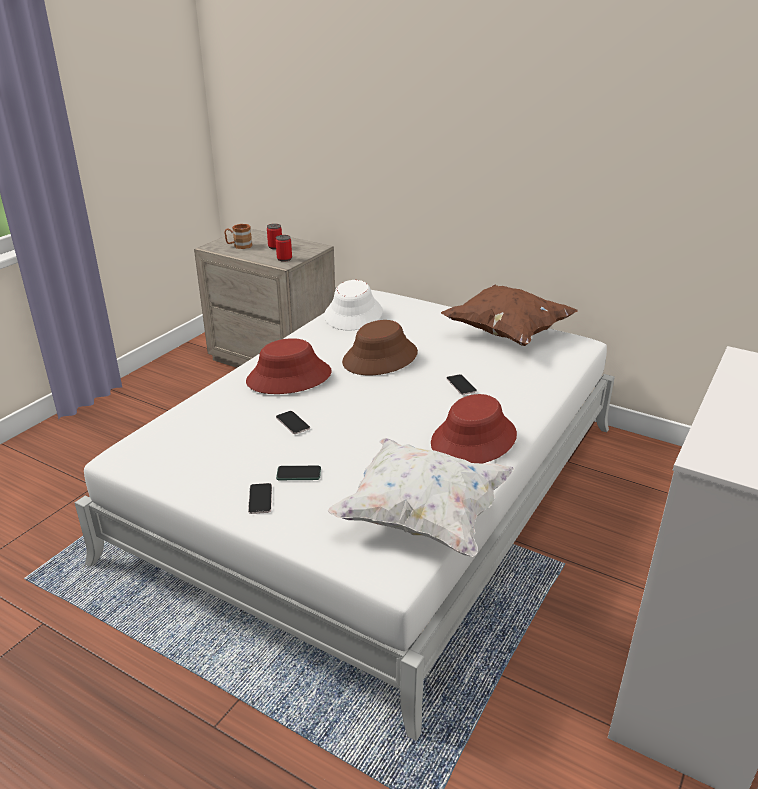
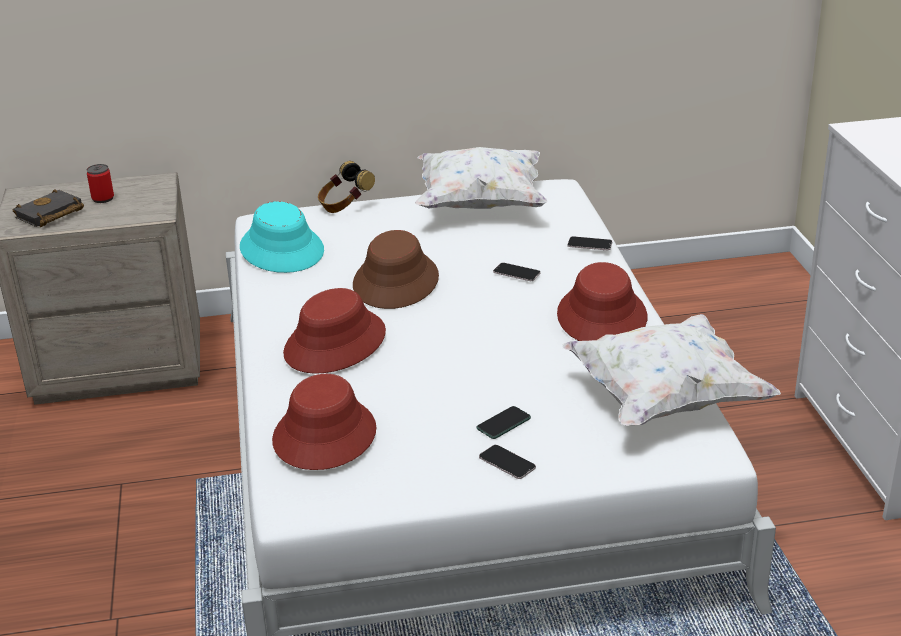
camera: 40 degrees left, 0 degrees up
(200, 426) = (324, 435): none -> red hat
(239, 246) = (49, 215): brown mug -> black book
(284, 259) = (145, 209): can -> none
(292, 423) = (419, 383): phone -> phone (589, 244)
(353, 314) = (282, 249): white hat -> turquoise hat
(427, 304) = (345, 206): none -> headphones
(506, 333) = (480, 204): brown pillow -> white pillow

